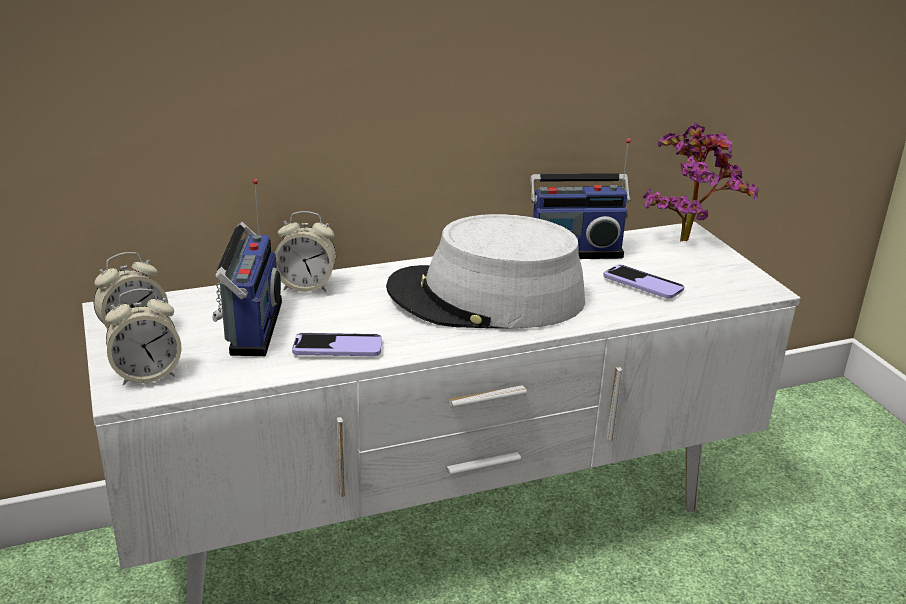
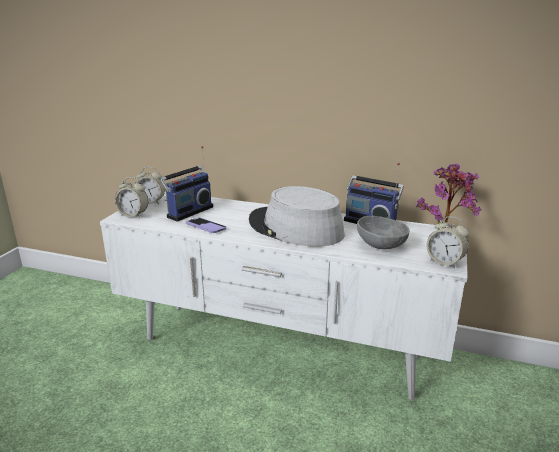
camera: 40 degrees right, 5 degrees down
(306, 286) = (231, 204): alarm clock -> alarm clock (444, 262)
(643, 284) = (381, 244): phone -> grey bowl

